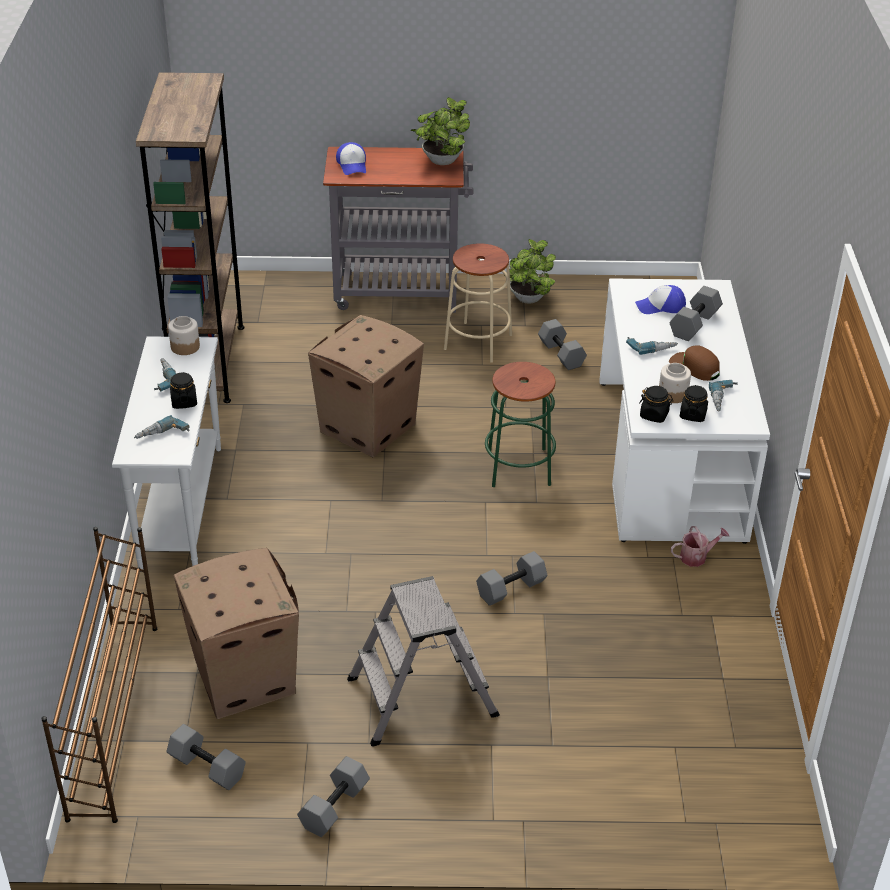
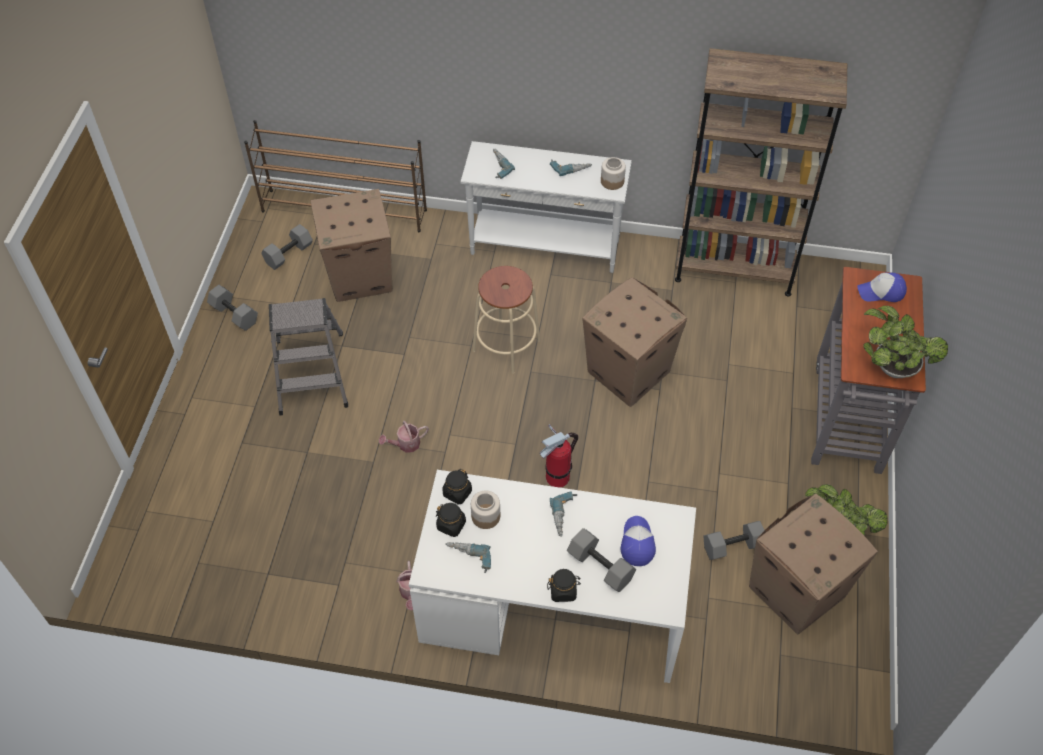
camera: 100 degrees right, 15 degrees up
(184, 402) = (538, 179): black jar -> black jar (563, 591)
(478, 342) = (758, 475): beige stool -> beige stool (506, 345)
(511, 589) = (405, 444): grey dumbbell -> watering can
(519, 467) = (557, 477): green stool -> fire extinguisher
(595, 320) = (795, 592): none -> cardboard box
(695, 367) = (526, 547): brown cap -> none

